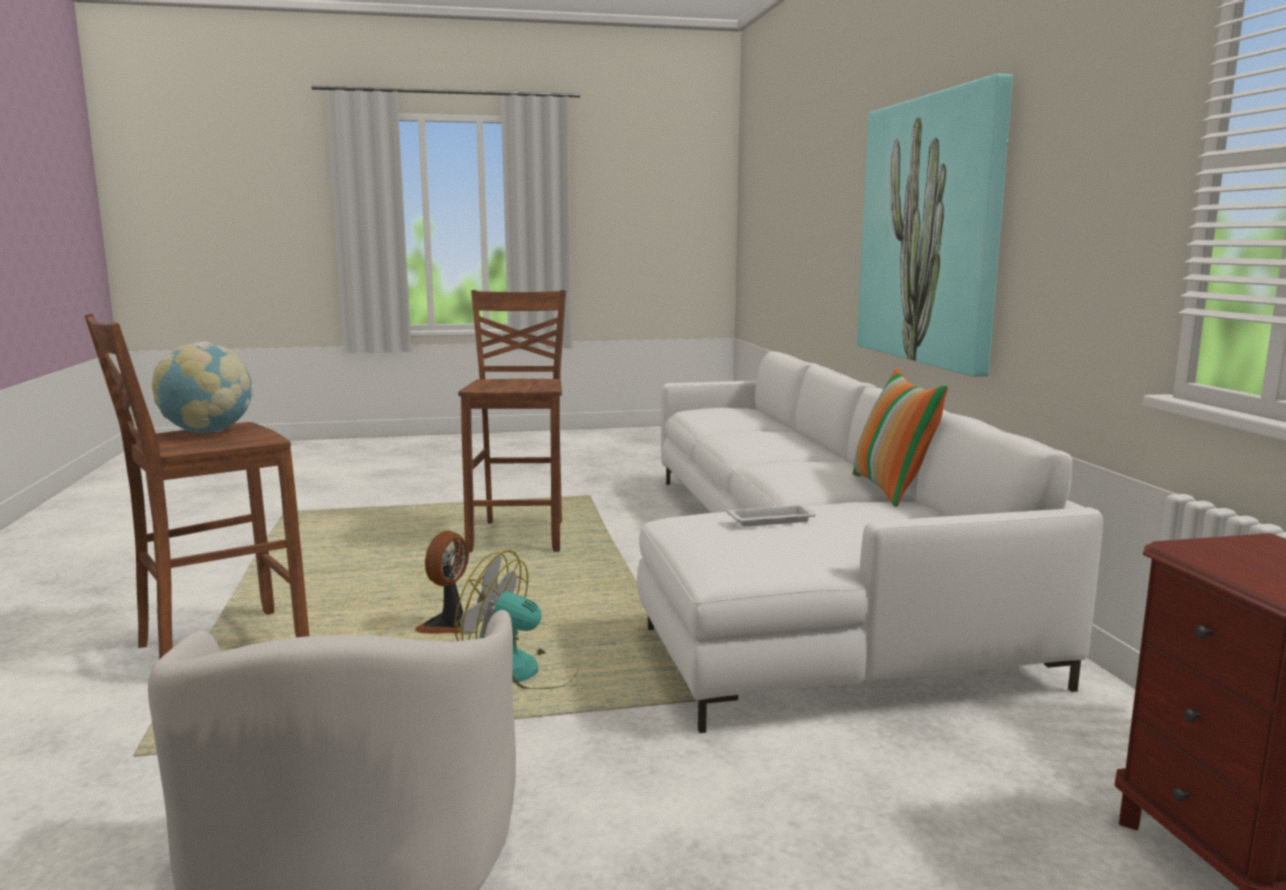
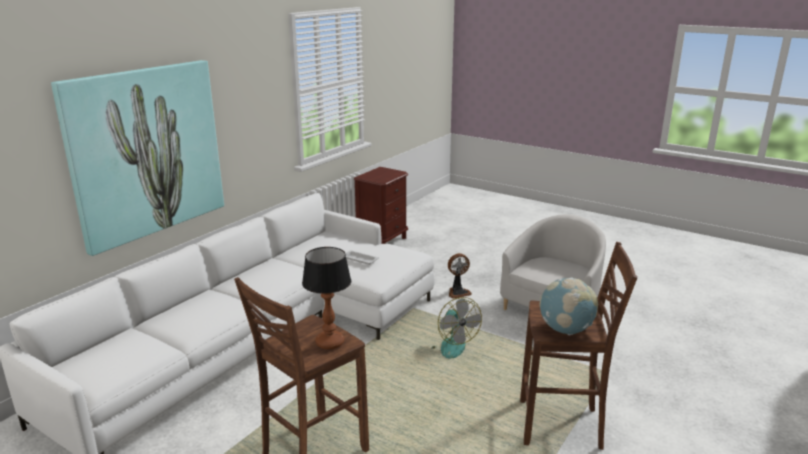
camera: 135 degrees left, 10 degrees up
(447, 626) = (449, 384): fan -> fan (458, 292)
(494, 386) = (330, 342): none -> table lamp
(892, 489) = (272, 259): pillow -> none

